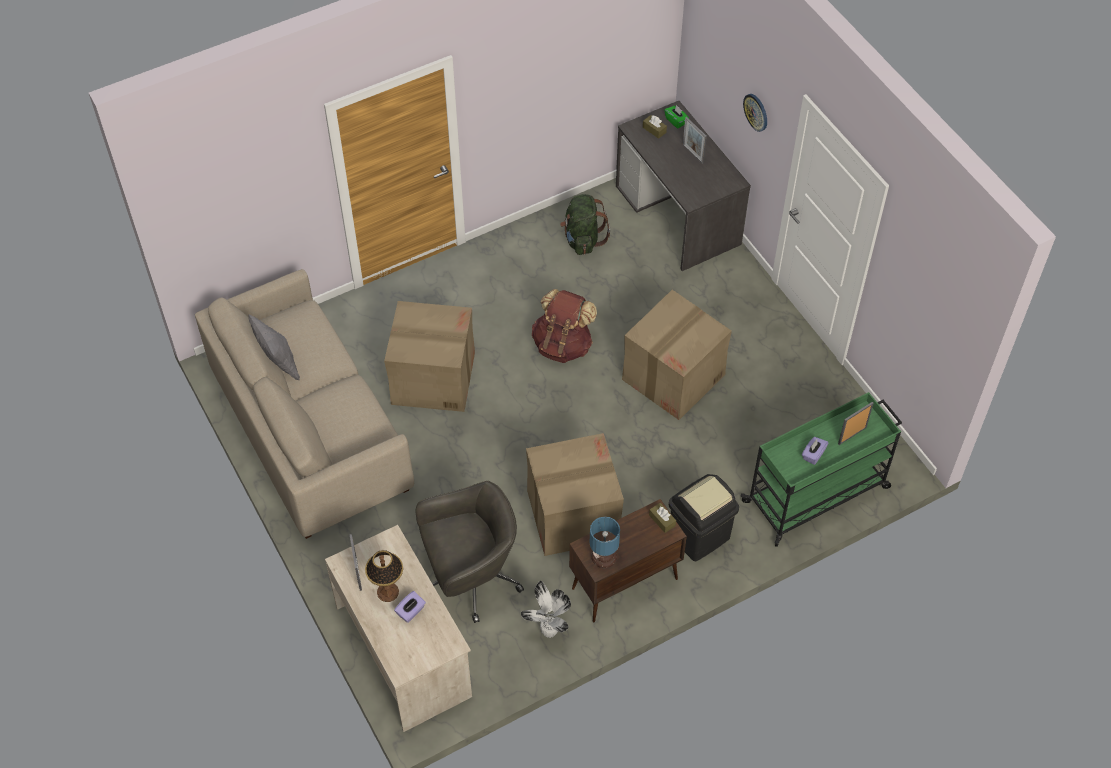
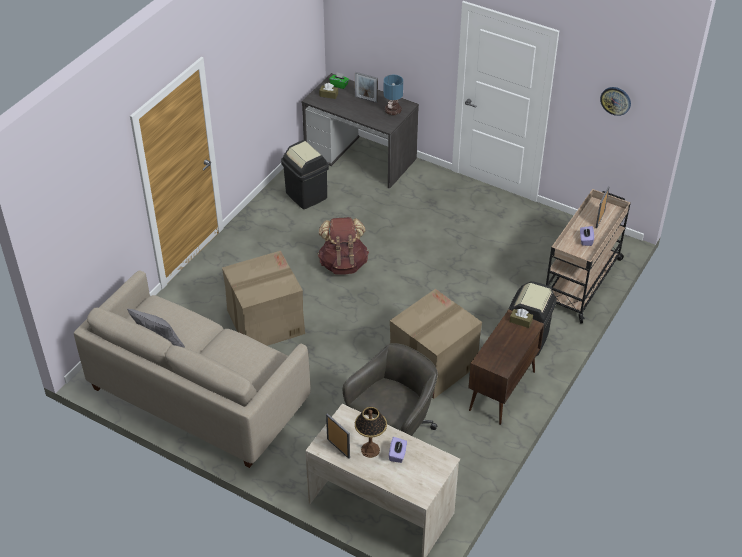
camera: 30 degrees left, 10 degrees down
(548, 633) = (475, 446): potted plant -> none
(582, 239) = (306, 195): green backpack -> black trash can
(603, 559) = (501, 362): table lamp -> table lamp (393, 111)
(674, 376) = (434, 252): cardboard box -> none
(756, 112) = (414, 41): wall clock -> wall clock (615, 100)
(817, 494) = (582, 281): green cart -> beige cart

